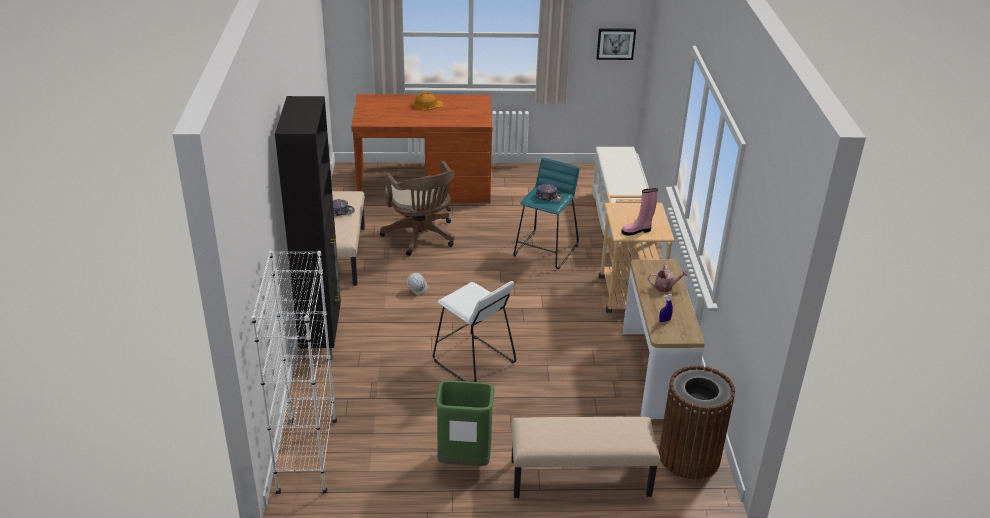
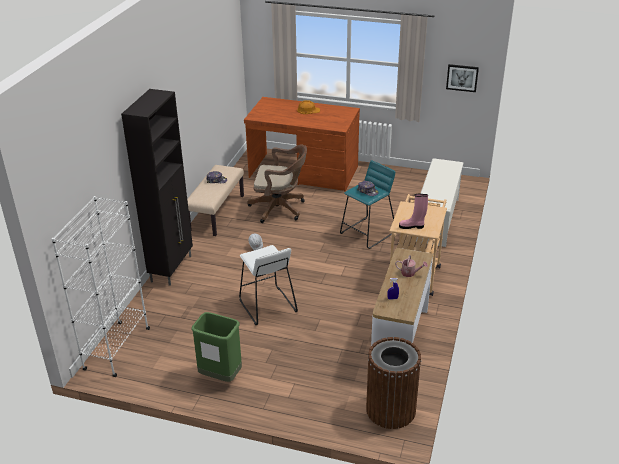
camera: 20 degrees right, 0 degrees up
(421, 237) = (280, 209): brown office chair -> brown office chair turned 75 degrees counterclockwise
(579, 479) = (296, 407): beige bench -> none

